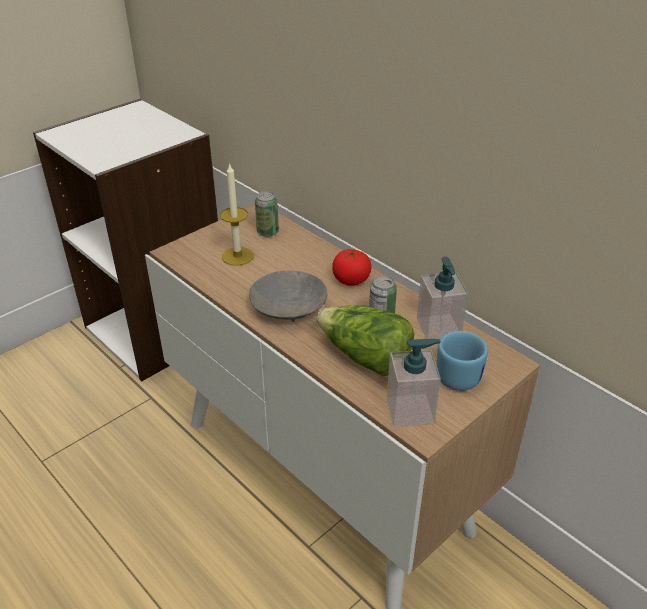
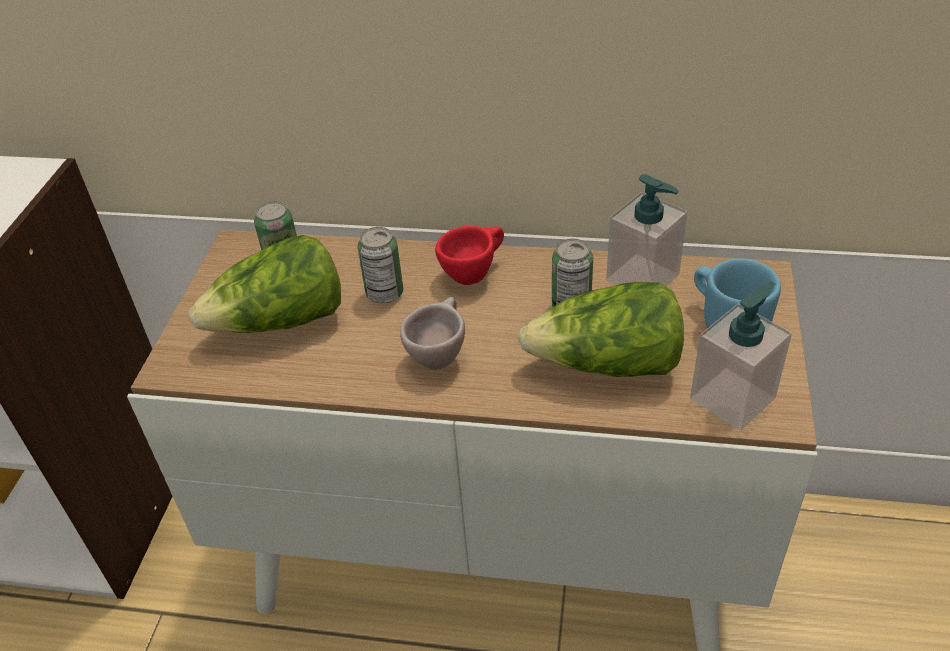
camera: 35 degrees left, 5 degrees up
(237, 256) = (281, 322): candle -> lettuce
(289, 307) = (439, 354): grey bowl -> beige cup
(297, 267) = (384, 293): none -> can
(351, 280) = (474, 274): tomato -> red cup

